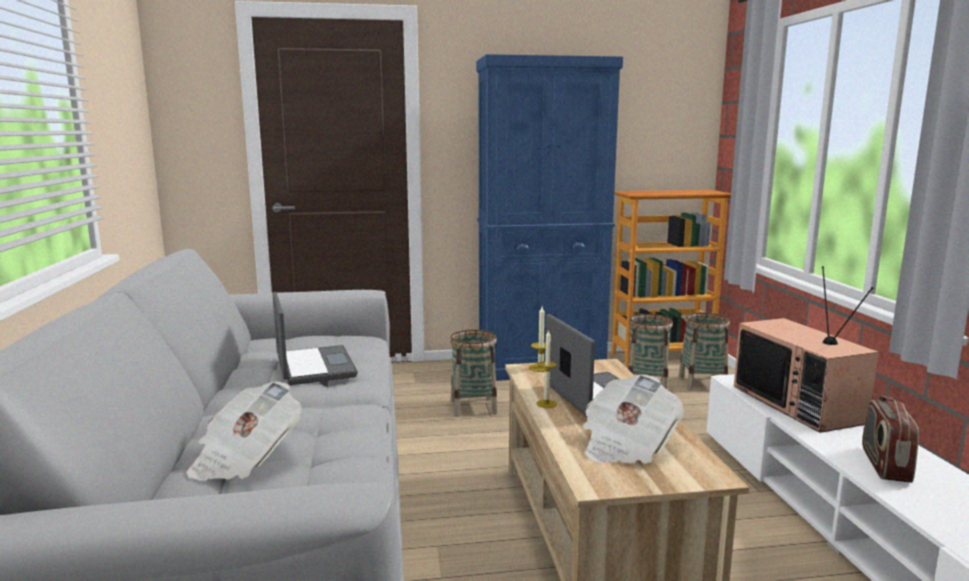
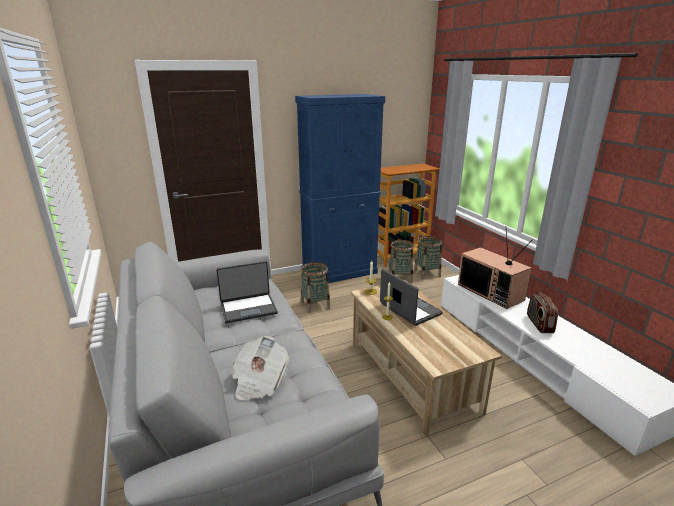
camera: 15 degrees left, 10 degrees up
(313, 367) = (248, 308): laptop -> laptop turned 105 degrees clockwise
(626, 445) = (438, 339): newspaper -> none

